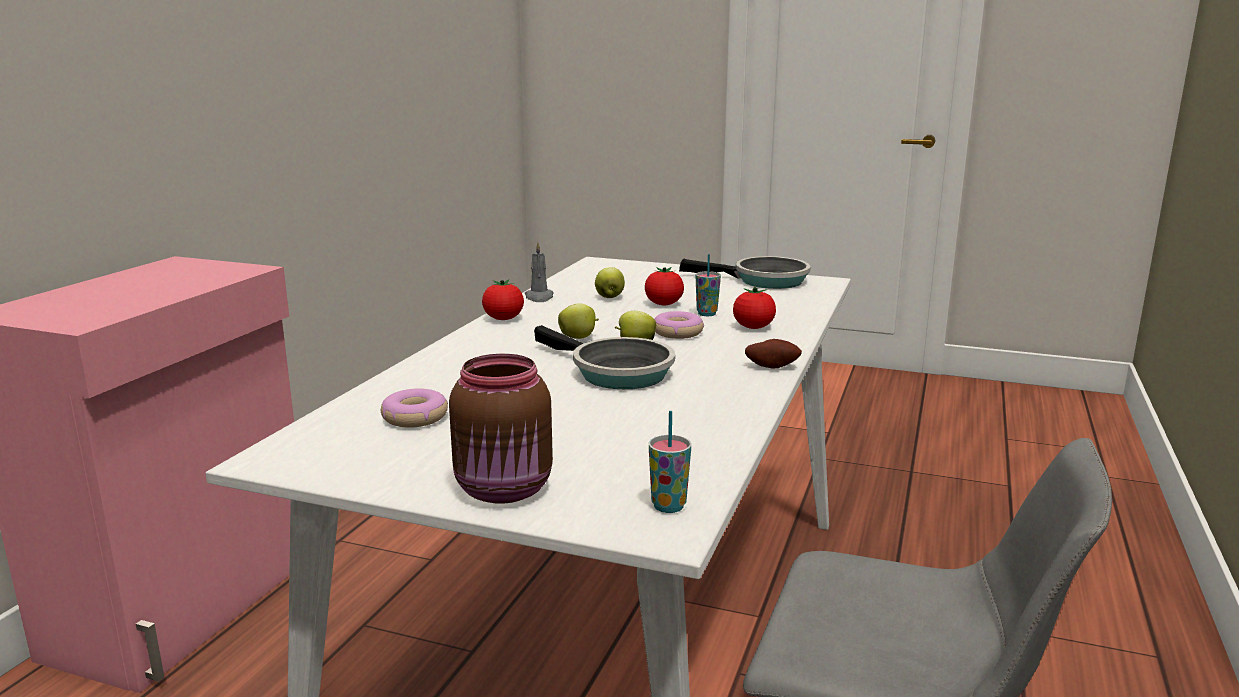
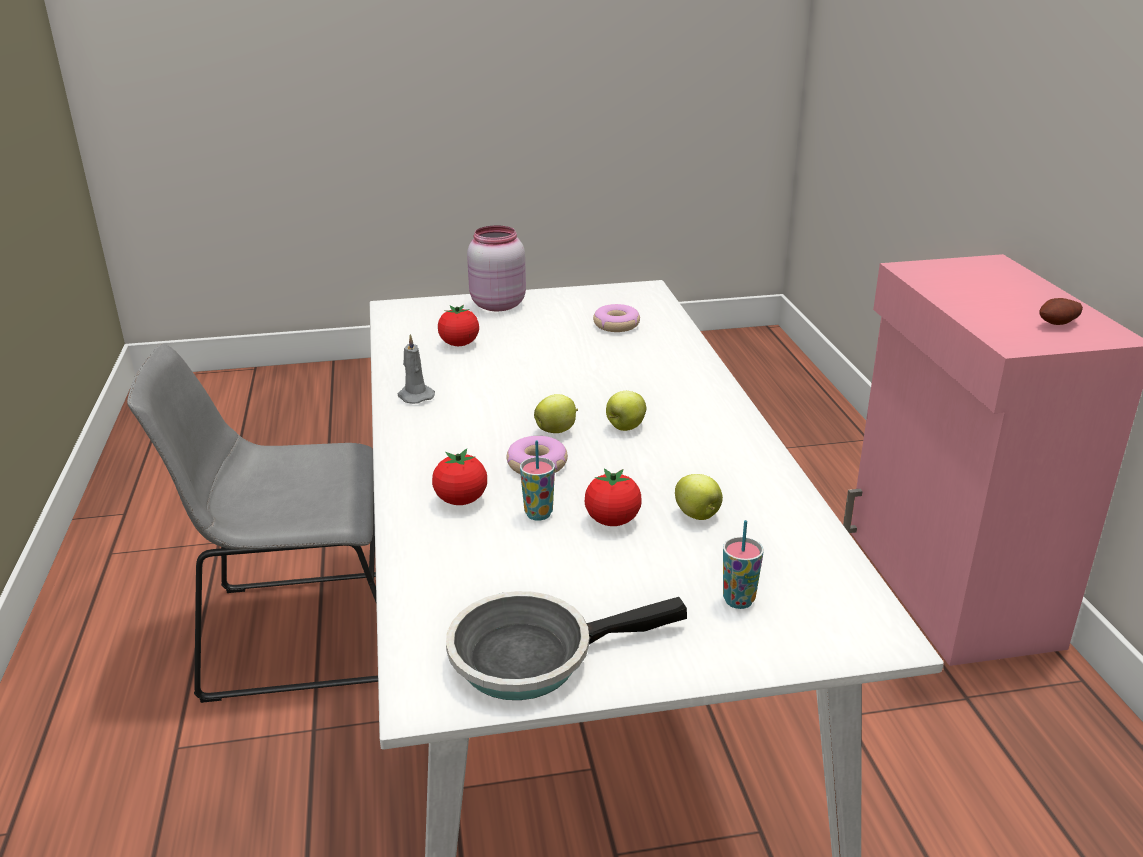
camera: 150 degrees right, 10 degrees up
(503, 319) = (742, 434): tomato -> tomato (459, 344)
(506, 490) = (496, 304): brown jar -> pink jar
(539, 298) = (777, 487): grey candle -> grey candle (415, 396)
(615, 372) = (536, 394): frying pan -> none
(668, 506) = (403, 317): cup -> cup (738, 600)
(772, 366) = (403, 438): potato -> potato (1058, 324)

